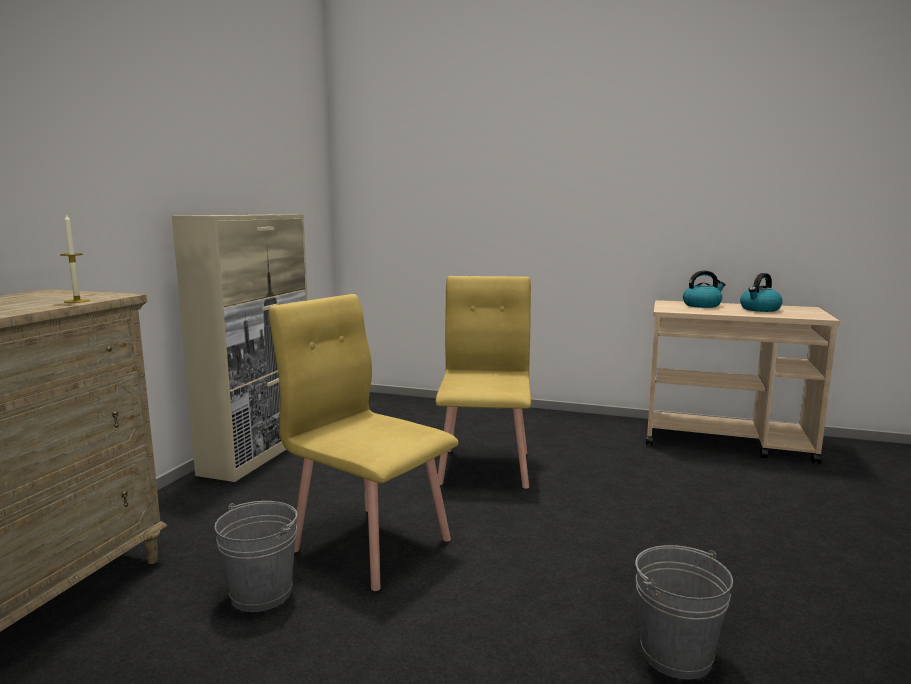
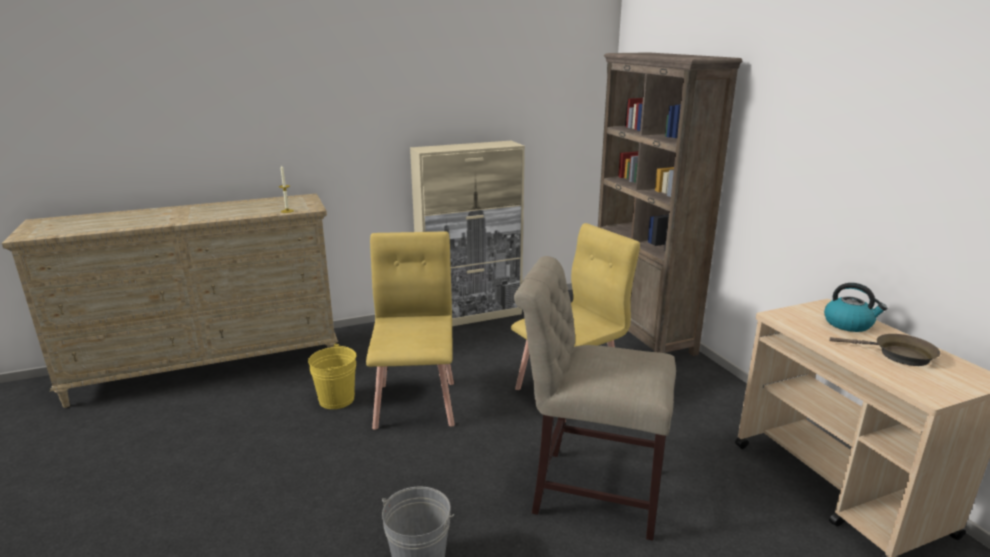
camera: 50 degrees right, 10 degrees up
(261, 594) = (336, 399): grey bucket -> yellow bucket
(446, 408) = (641, 332): none -> brown bookcase
(641, 517) = (589, 489): none -> beige chair
(760, 309) = (898, 355): kettle -> brown frying pan

